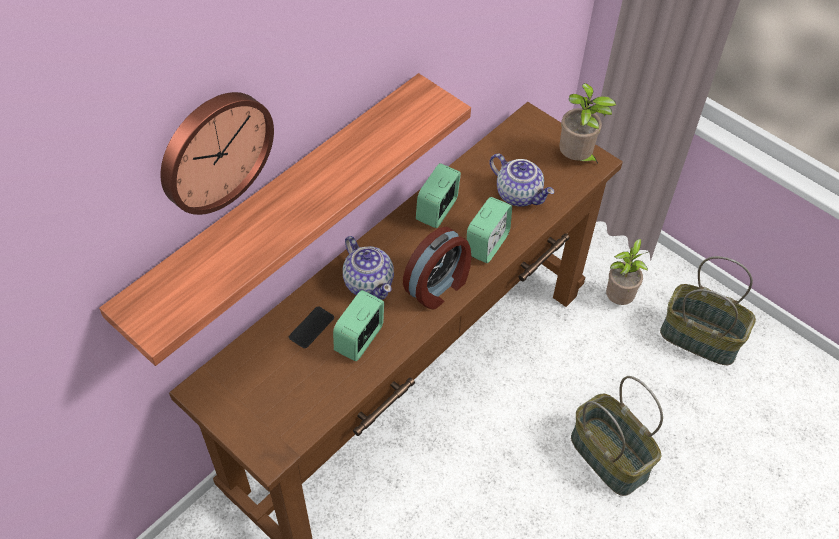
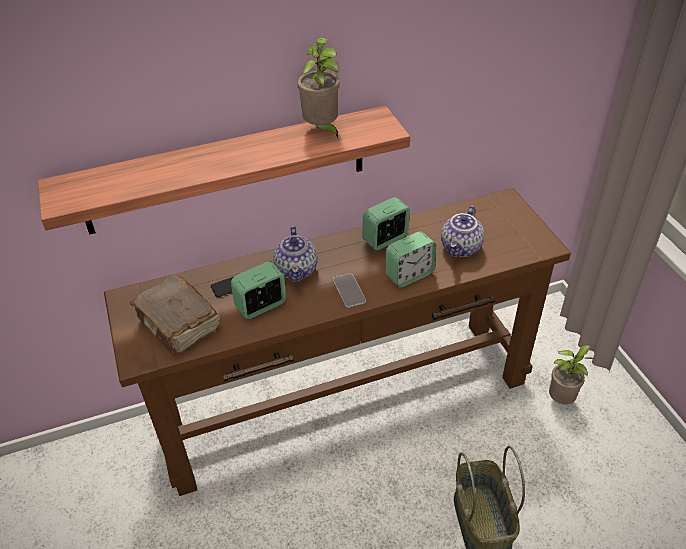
camera: 30 degrees right, 10 degrees down
(213, 150) = (156, 83): wall clock -> none
(286, 398) = (178, 325): none -> brown book
(438, 286) = (349, 291): alarm clock -> phone
(519, 194) = (461, 248): teapot -> teapot turned 45 degrees clockwise
(576, 159) = (529, 238): potted plant -> potted plant (322, 130)
(701, 337) = (625, 460): basket -> none

